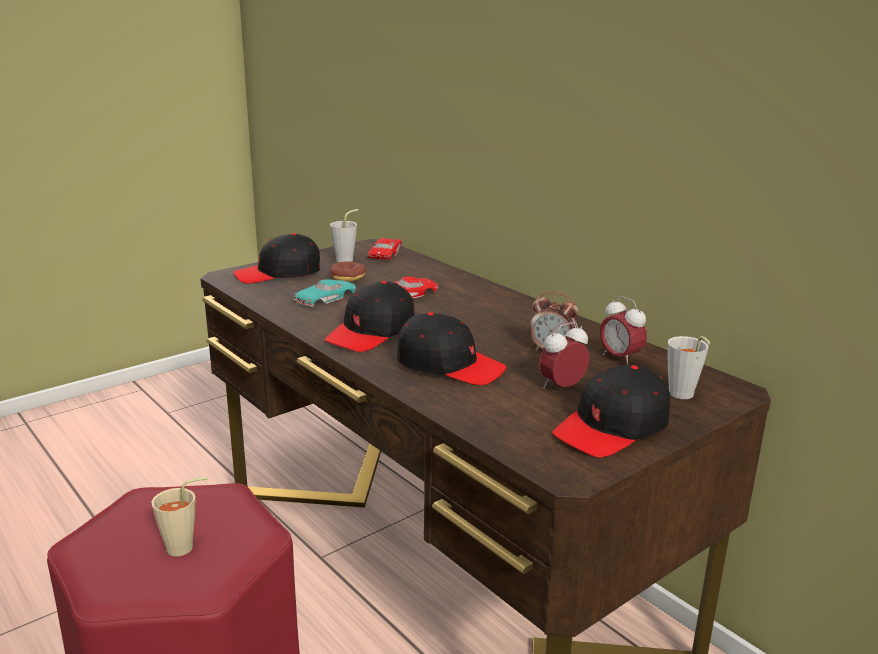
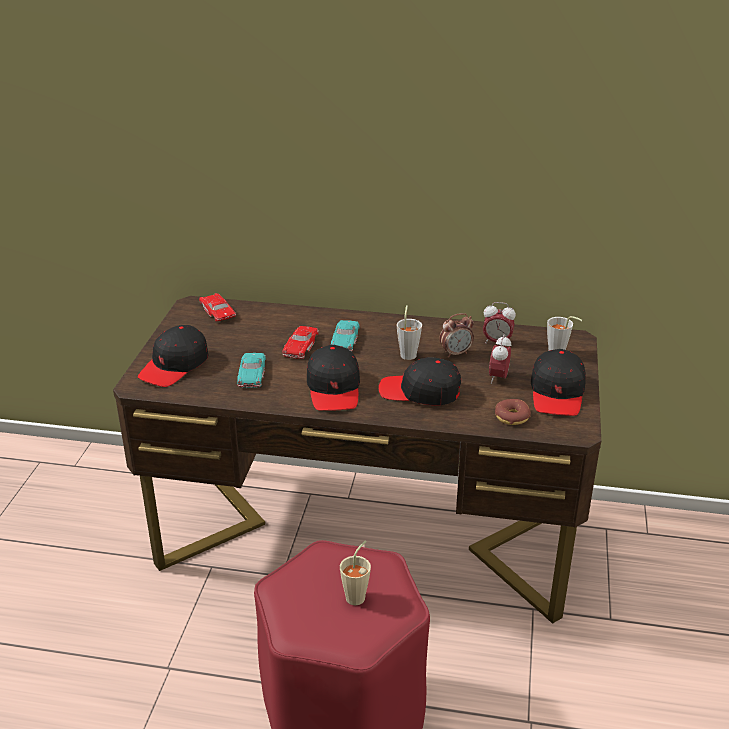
camera: 40 degrees left, 10 degrees up
(347, 259) = (200, 329): grey cup -> grey cup (408, 353)
(347, 277) = (233, 347): donut -> donut (512, 417)
(449, 365) = (420, 392): black cap -> black cap turned 150 degrees counterclockwise
(456, 304) = (345, 339): none -> turquoise toy car

